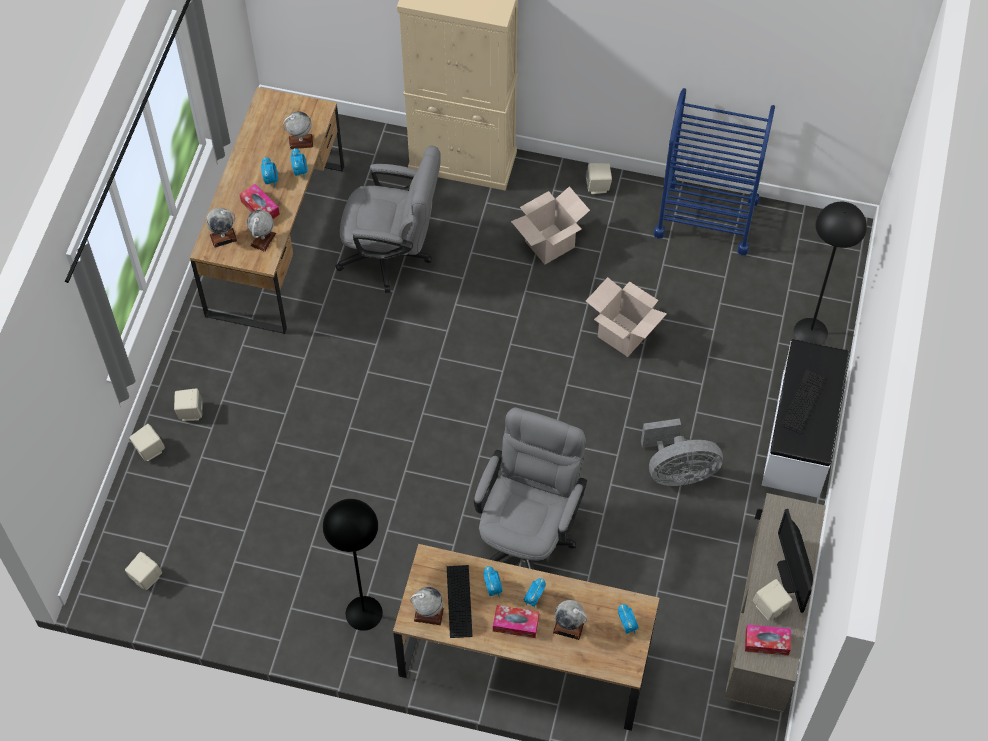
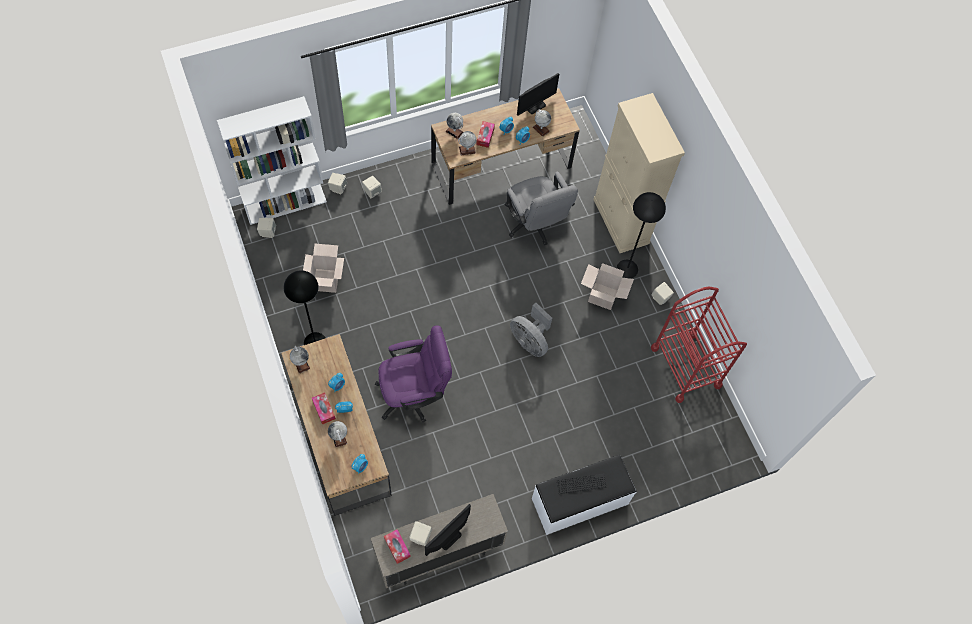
camera: 50 degrees right, 5 degrees up
(119, 530) = (285, 204): none -> white bookcase
(261, 127) = (535, 106): none -> monitor
(459, 601) = (319, 374): keyboard -> none
(528, 535) = (414, 394): grey office chair -> purple office chair
(623, 335) = (573, 368): cardboard box -> cardboard box (326, 280)
(677, 471) = (507, 448): grey fan -> grey fan (530, 341)
(706, 217) = (685, 367): blue cart -> red cart
(811, 332) = (653, 468): black floor lamp -> black floor lamp (627, 269)

